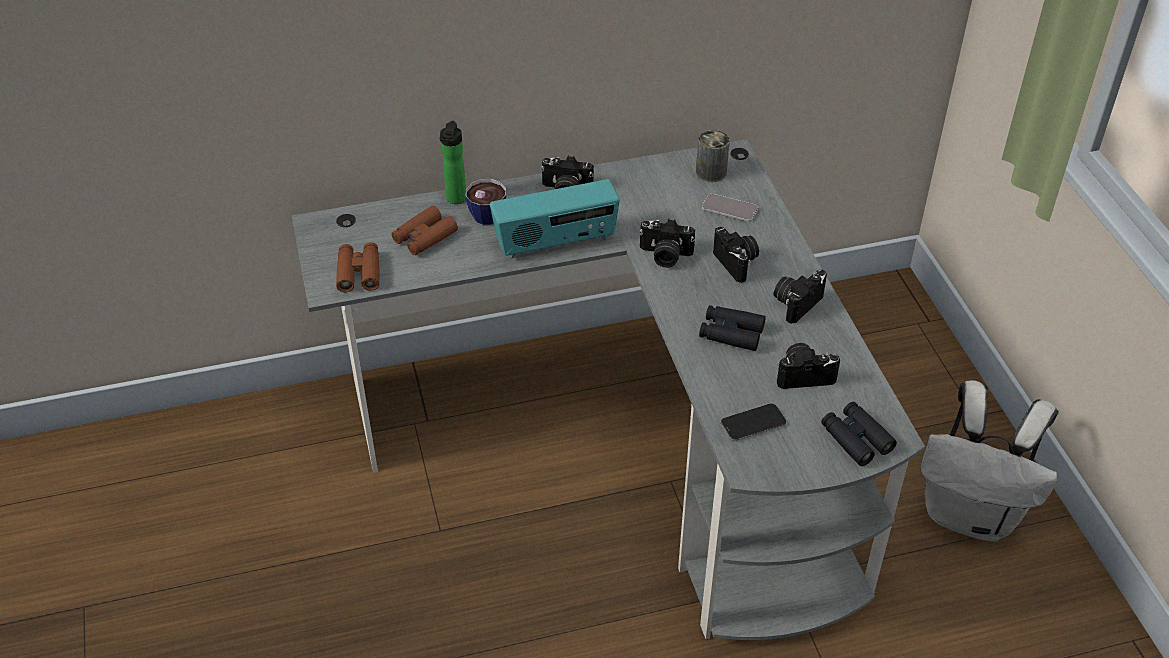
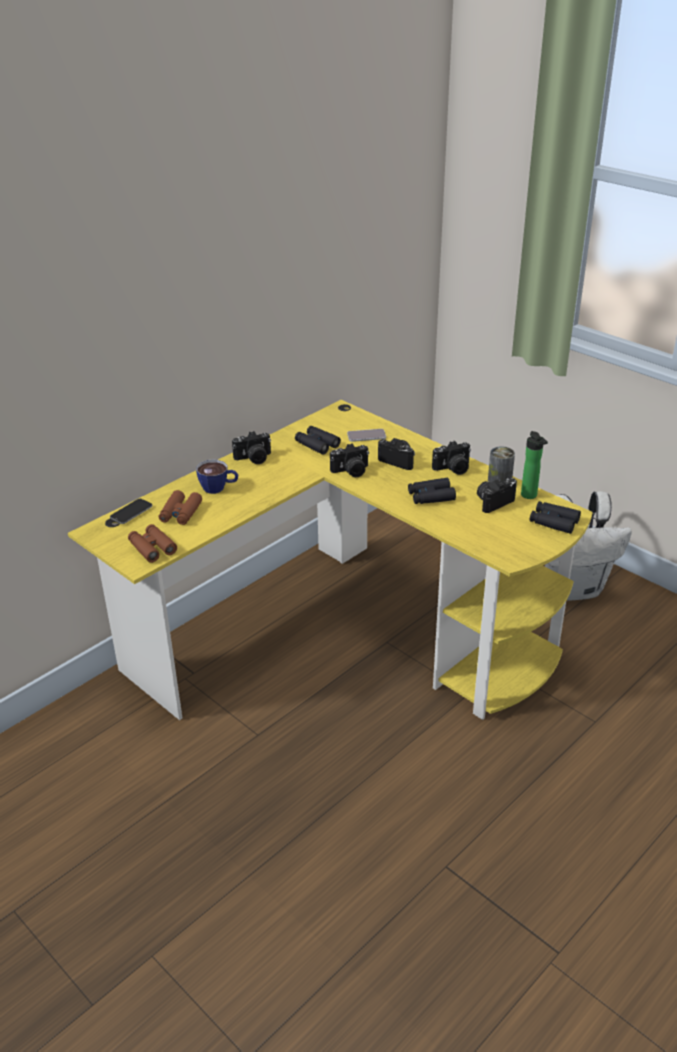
camera: 30 degrees left, 10 degrees down
(455, 200) = (182, 486): bottle -> bottle (530, 496)
(556, 242) = (274, 487): radio -> none
(633, 443) = (345, 630): grey desk -> yellow desk
(658, 198) = (317, 444): none -> black binoculars
(711, 172) = (336, 421): can -> can (499, 480)
(753, 423) = (489, 536): phone -> phone (131, 512)
(796, 303) = (453, 469): camera -> camera turned 120 degrees counterclockwise

